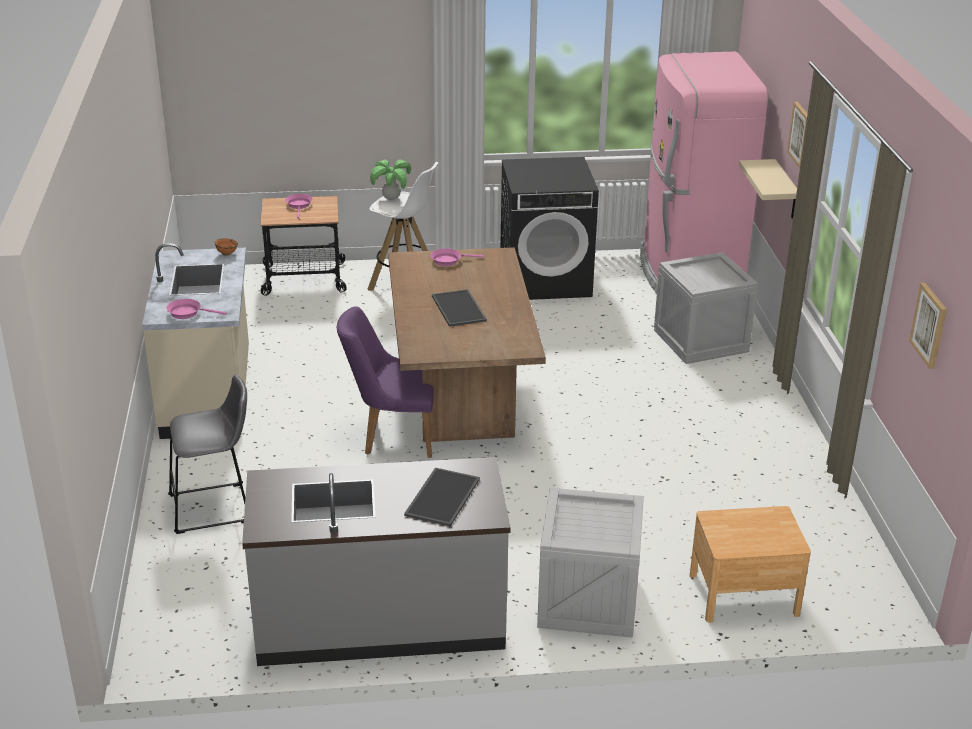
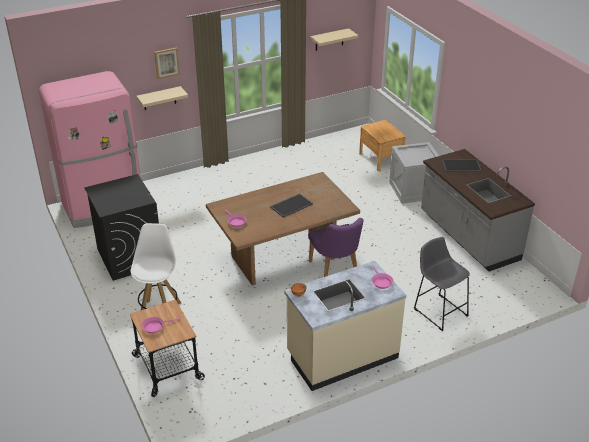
camera: 110 degrees left, 5 degrees up
(391, 198) = (147, 271): potted plant -> none
(702, 341) = (184, 192): crate -> none
(930, 325) = (329, 39): picture -> beige shelf

